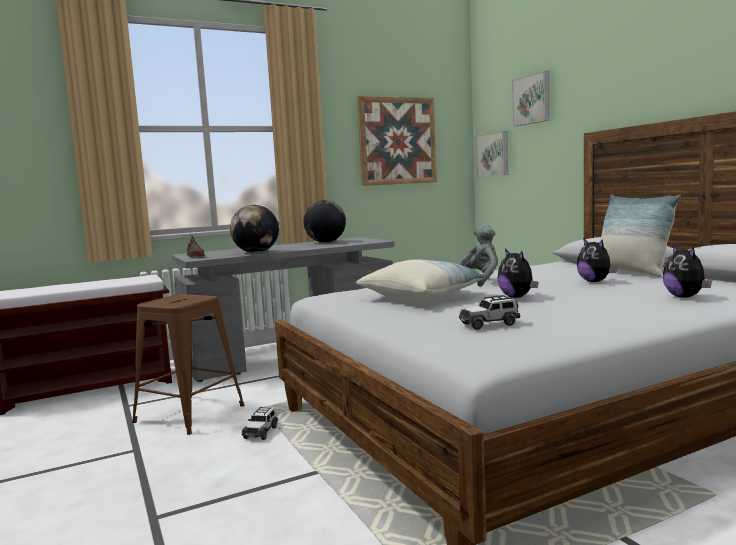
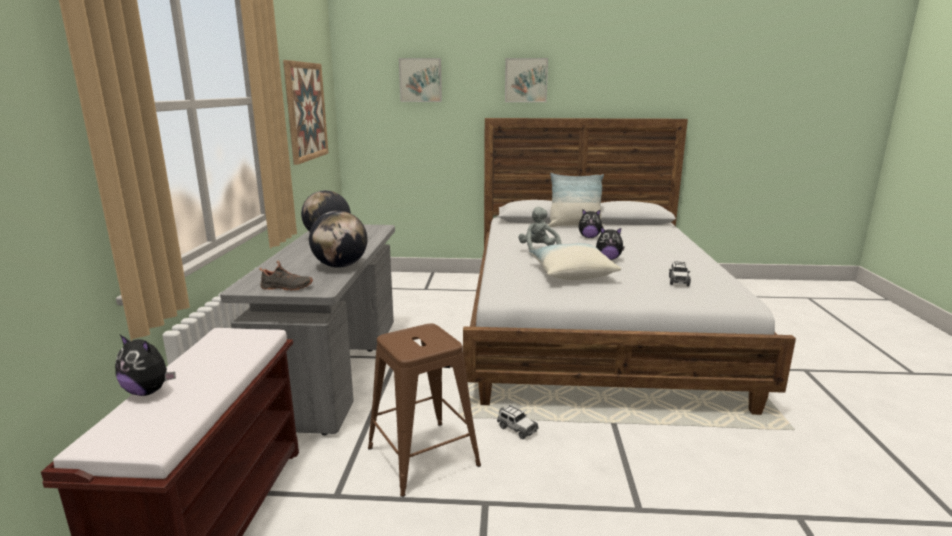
camera: 60 degrees left, 10 degrees up
(493, 154) = (369, 125): picture -> picture (526, 80)
(685, 297) = (660, 240): plush toy -> plush toy (149, 391)

